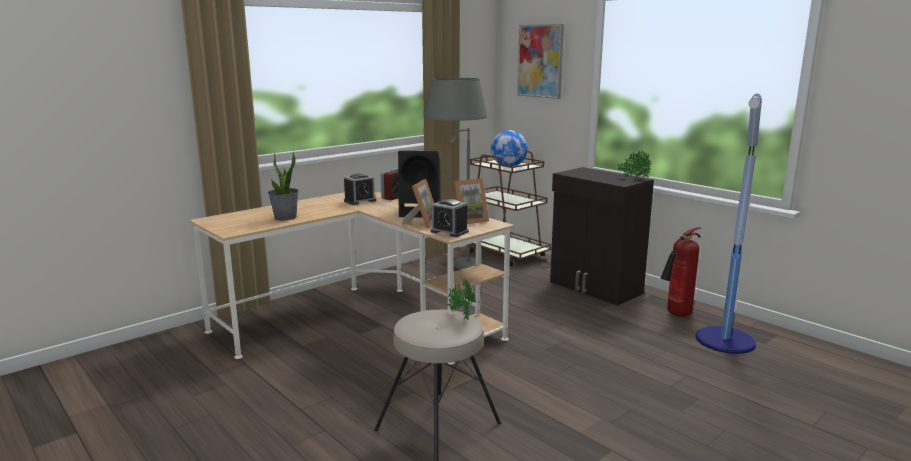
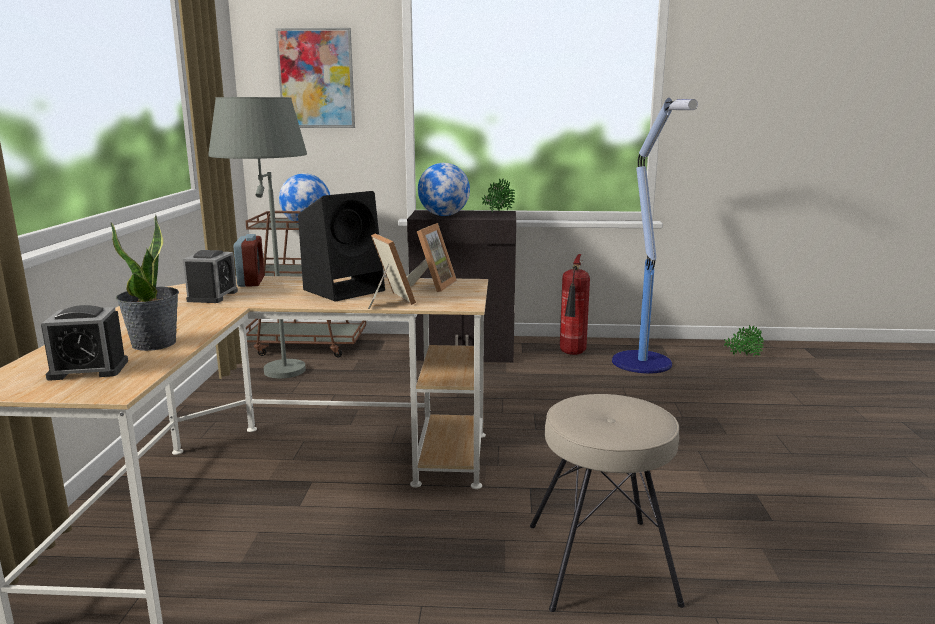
camera: 45 degrees left, 0 degrees up
(449, 231) = (449, 301): alarm clock -> alarm clock (88, 369)
(461, 315) = (607, 396): potted plant -> potted plant (742, 356)
(585, 174) = (444, 215): none -> globe

